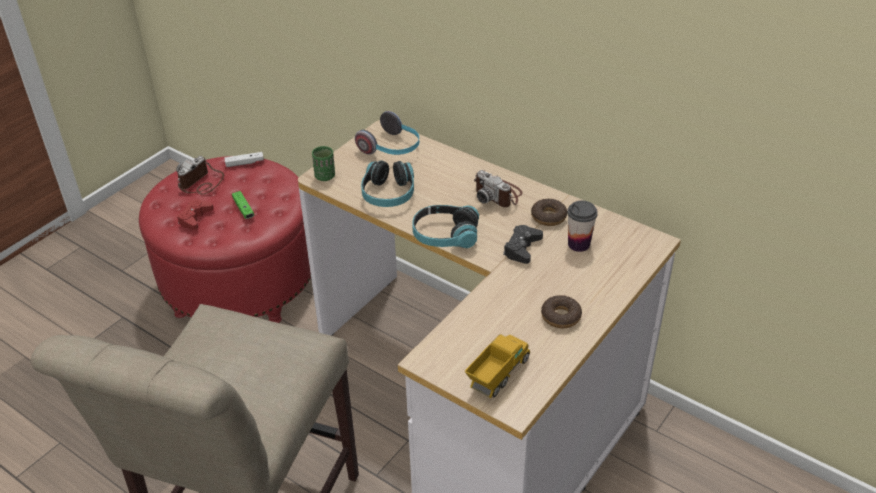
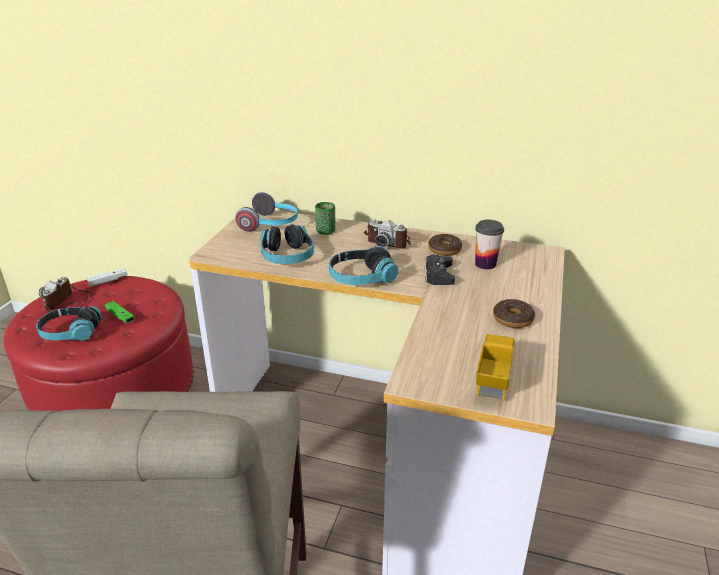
camera: 20 degrees left, 10 degrees down
(195, 218) = (70, 333): red game controller -> headphones
(325, 176) = (216, 253): green cup -> green cup (325, 231)

